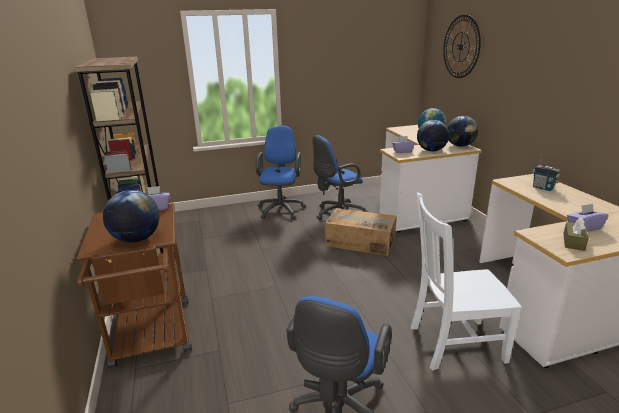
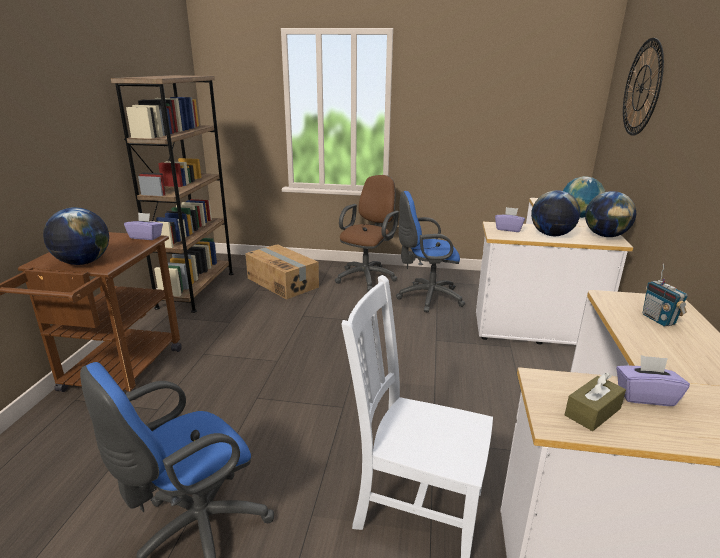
camera: 25 degrees right, 0 degrees up
(281, 209) = (367, 277): blue office chair -> brown office chair
(360, 241) = (422, 338): cardboard box -> cardboard box (283, 282)

